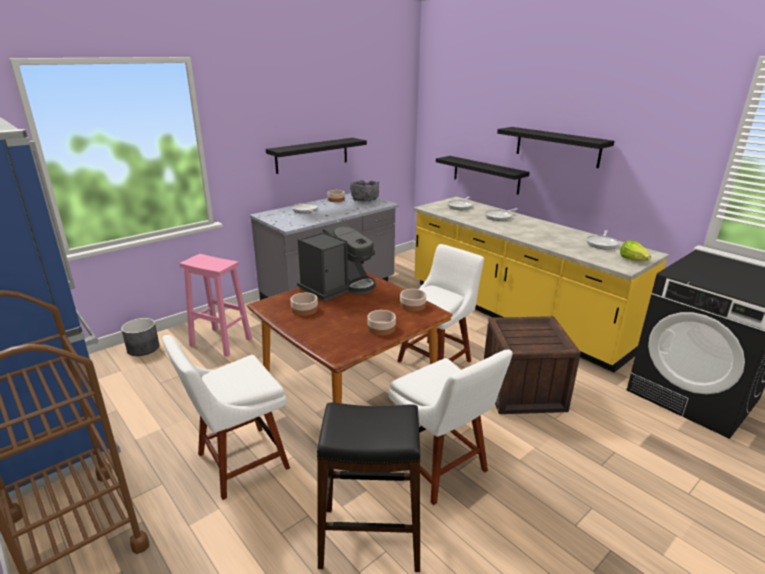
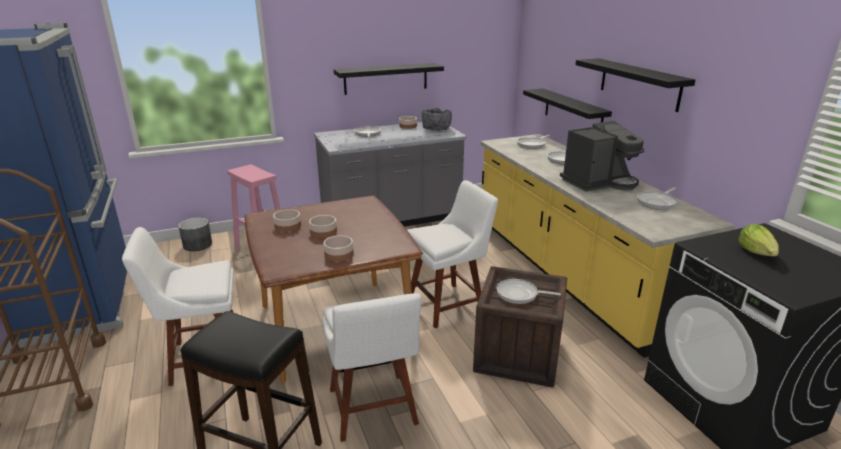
camera: 20 degrees right, 0 degrees up
(338, 287) = (338, 210): coffee machine -> coffee machine (599, 182)
(412, 305) = (391, 237): bowl -> bowl (323, 231)
(530, 338) = (519, 294): none -> frying pan
(633, 260) = (677, 225): lettuce -> lettuce (757, 252)

